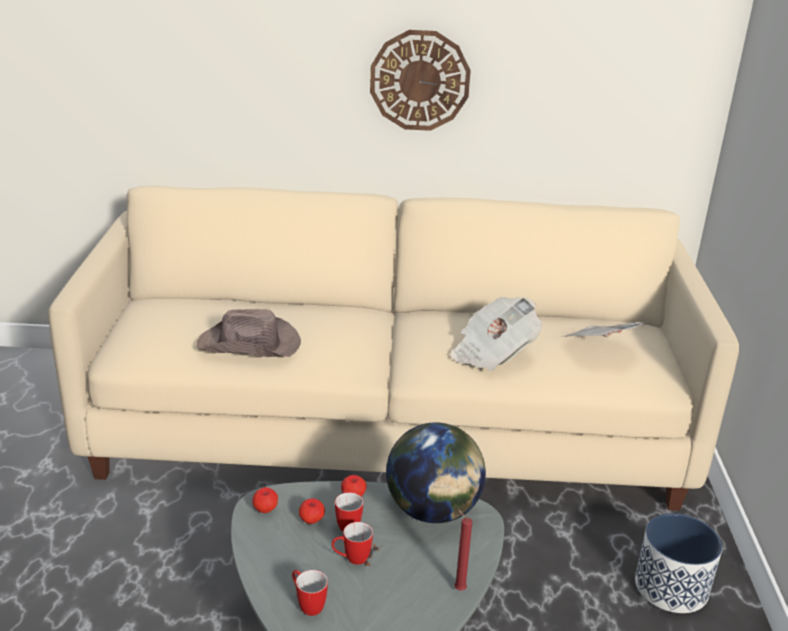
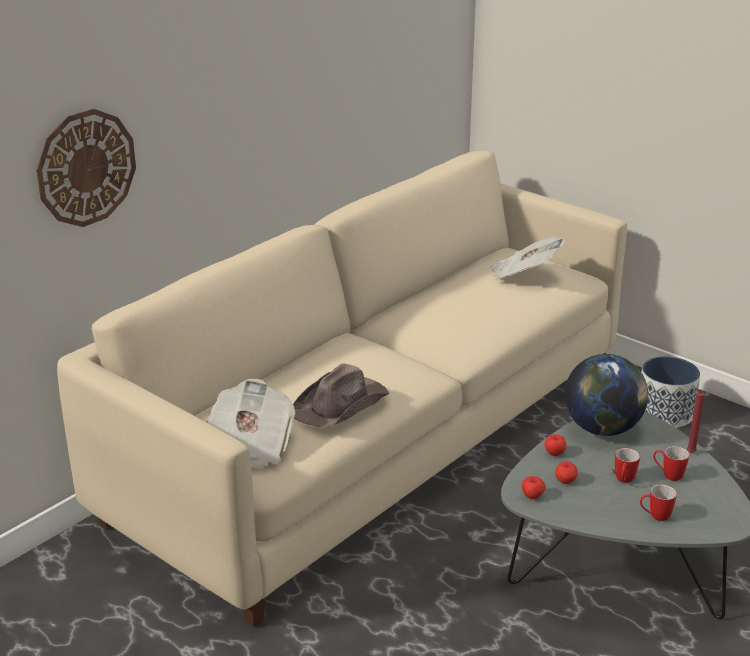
camera: 50 degrees left, 0 degrees up
(347, 523) = (583, 467): mug -> mug (668, 475)
(419, 80) = (288, 106): wall clock -> wall clock (86, 168)
(492, 353) = (480, 314): newspaper -> newspaper (249, 448)

